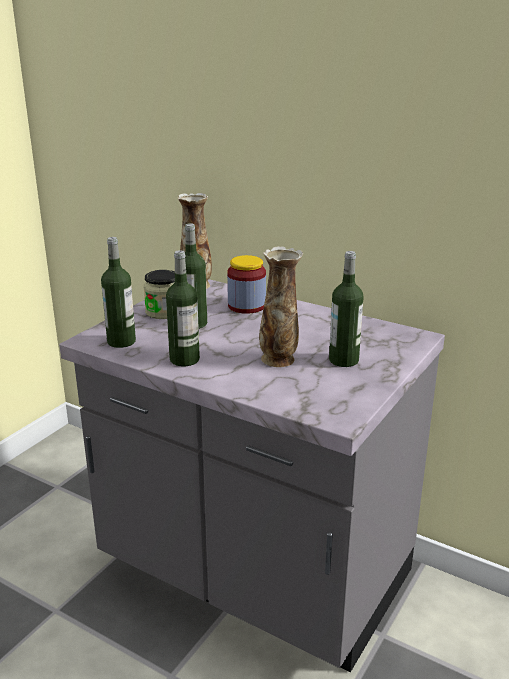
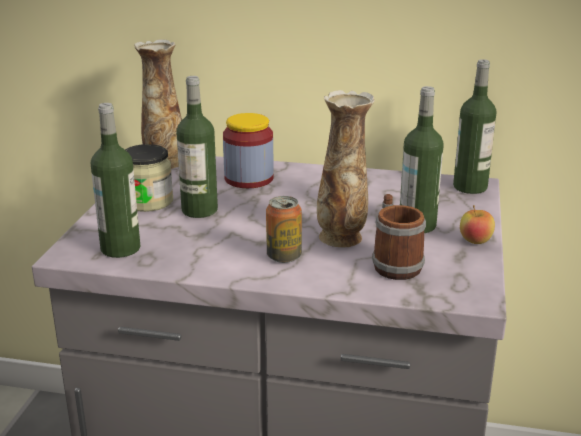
camera: 20 degrees left, 0 degrees up
(184, 359) = (224, 258): bottle -> bottle (470, 187)
(226, 366) = (284, 256): none -> can
(301, 385) = (394, 263): none -> mug
(379, 379) = (475, 241): none -> apple

